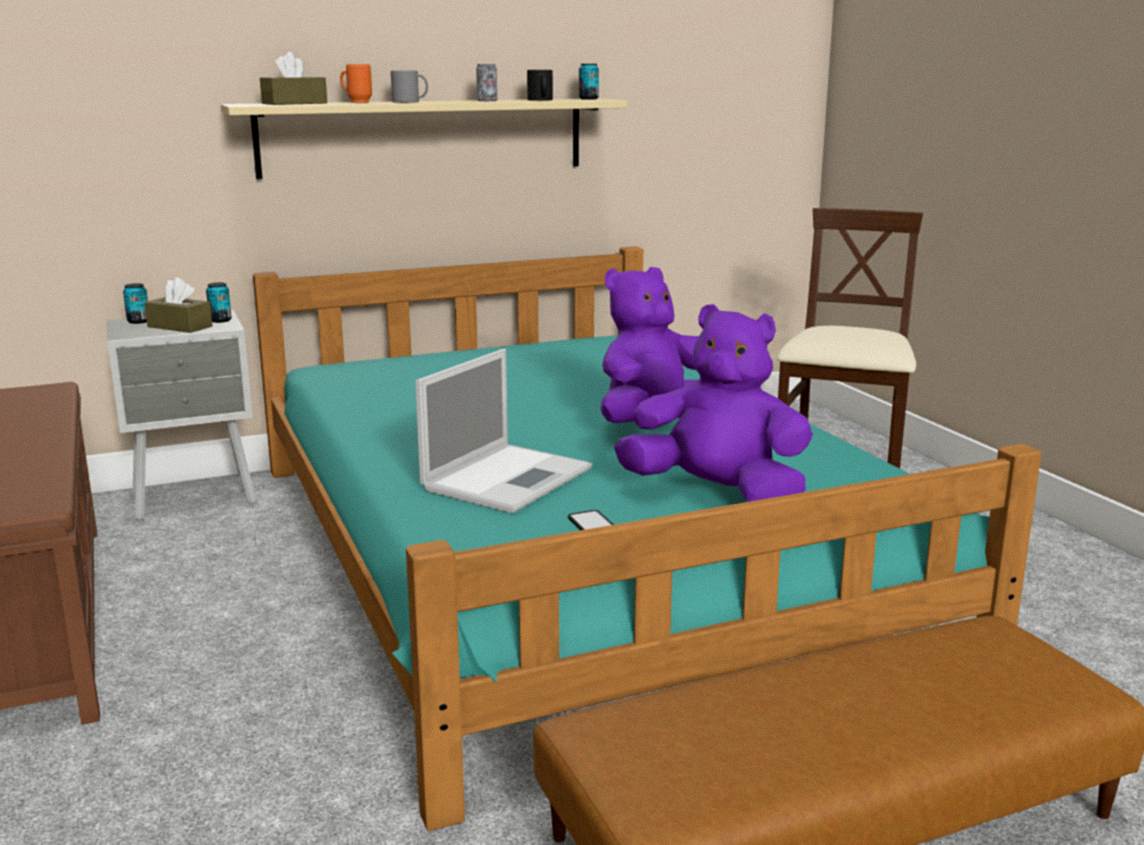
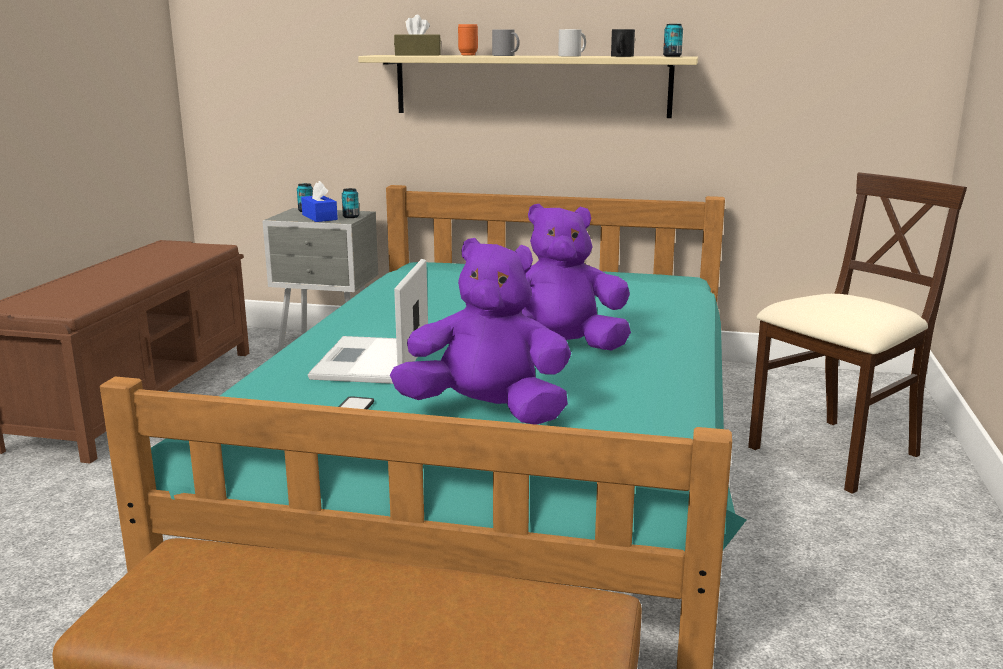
camera: 35 degrees right, 0 degrees up
(180, 326) = (319, 217): brown tissue box -> blue tissue box
(487, 101) = (572, 56): can -> white mug
(509, 478) = (371, 362): laptop -> laptop turned 120 degrees clockwise
(716, 493) = (487, 411): purple plush toy -> purple plush toy turned 45 degrees counterclockwise

